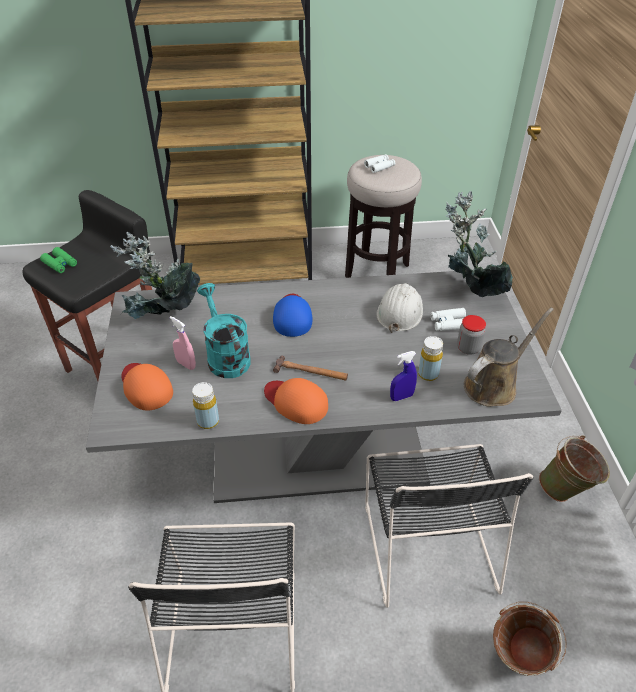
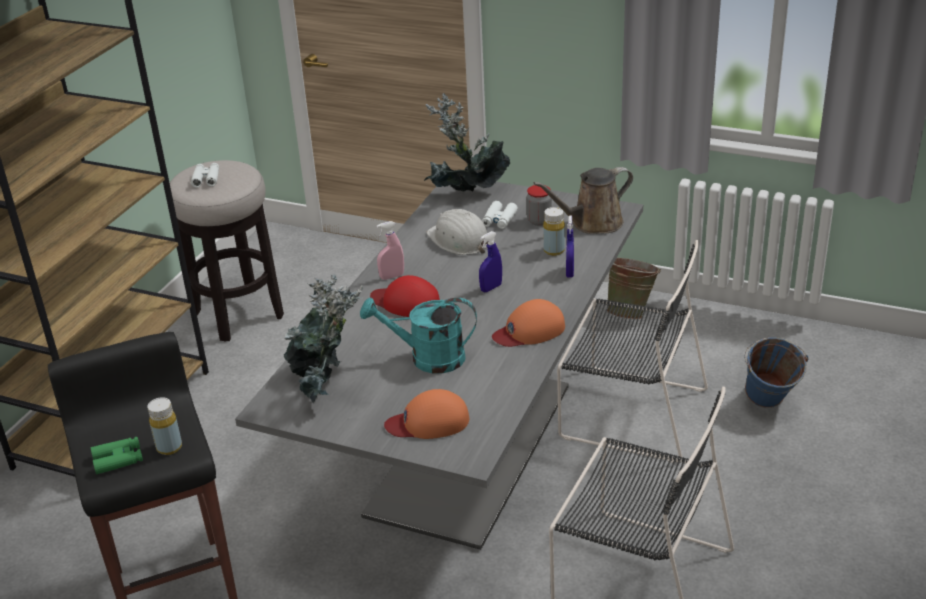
camera: 60 degrees left, 10 degrees down
(186, 364) = (417, 387): pink spray bottle -> pink spray bottle (392, 276)
(208, 421) = (513, 389): yellow bottle -> yellow bottle (169, 447)
(292, 316) = (405, 302): blue cap -> red cap
(311, 372) = (497, 312): hammer -> none
(343, 356) = (491, 288): none -> blue spray bottle
(494, 385) = (592, 223): brown watering can -> brown watering can turned 105 degrees counterclockwise
(516, 661) = (768, 406): brown bucket -> blue bucket

